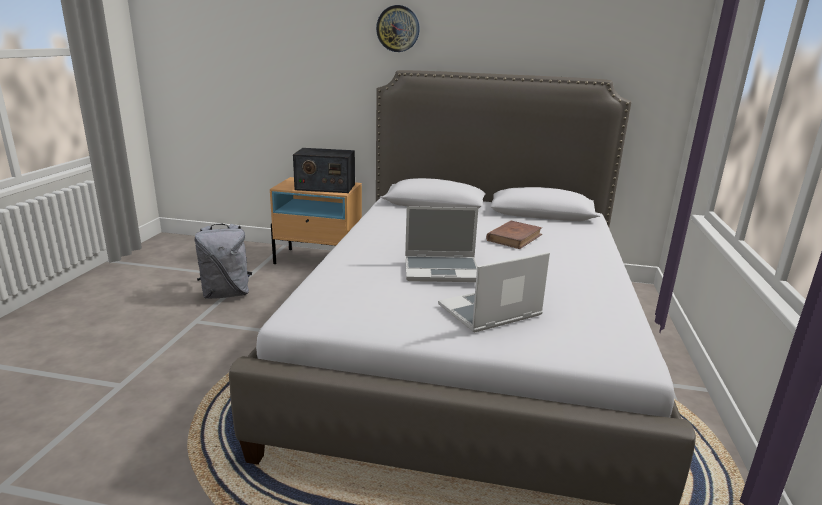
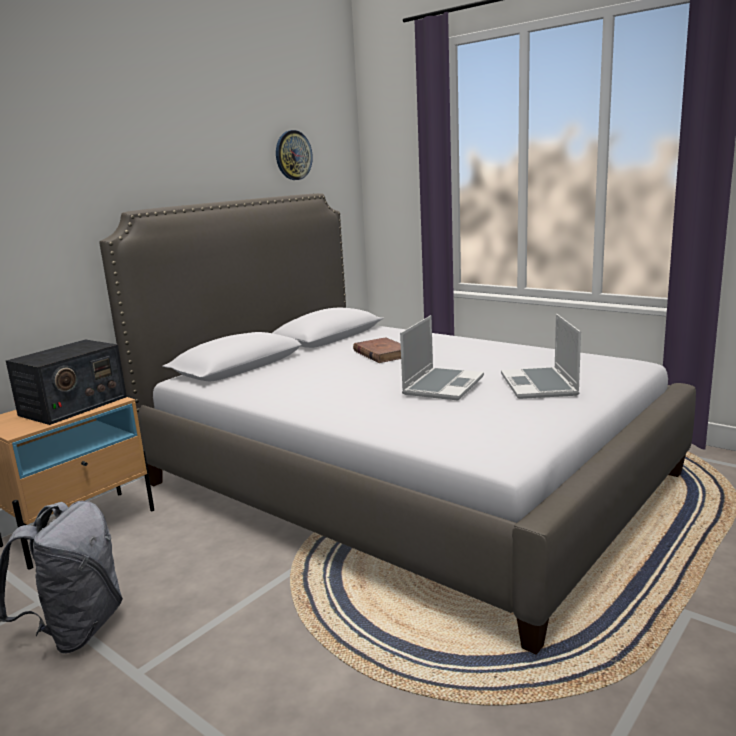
camera: 60 degrees left, 5 degrees down
(398, 28) = (98, 157): wall clock -> wall clock (293, 155)

